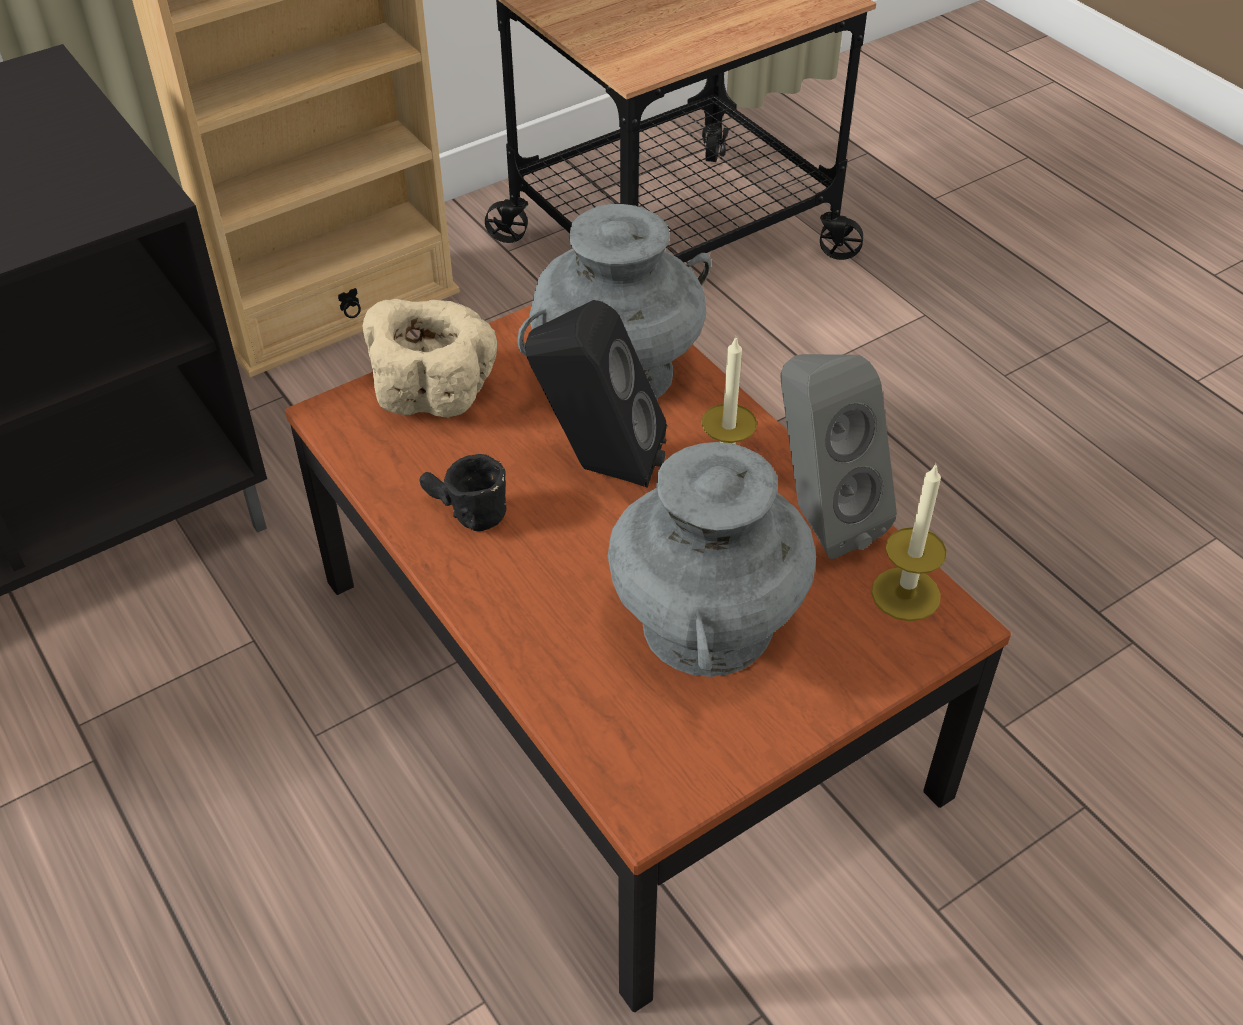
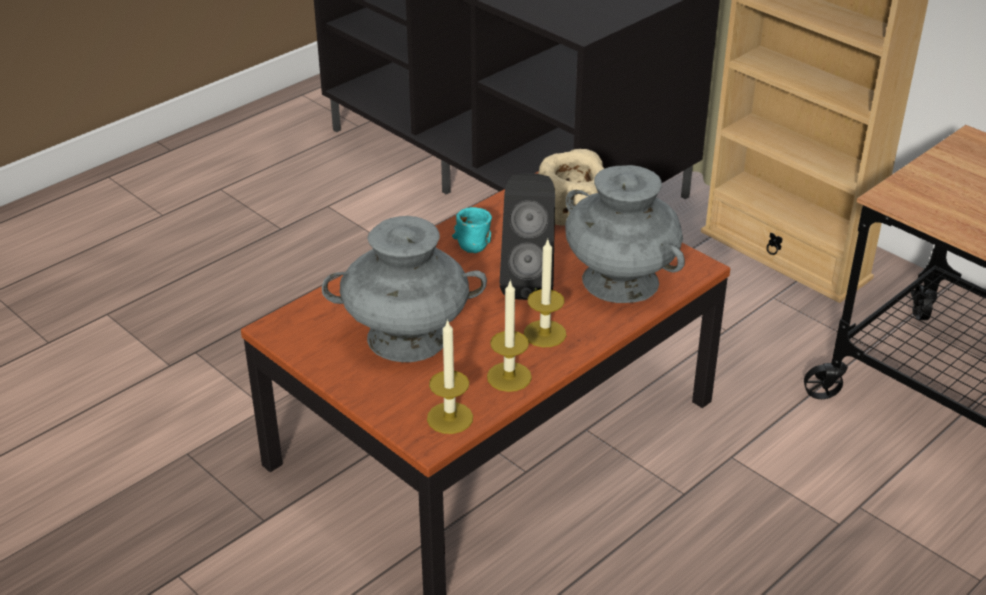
camera: 80 degrees right, 10 degrees down
(463, 513) = (474, 240): black mug -> turquoise mug
(819, 518) = (509, 377): grey speaker -> candle

